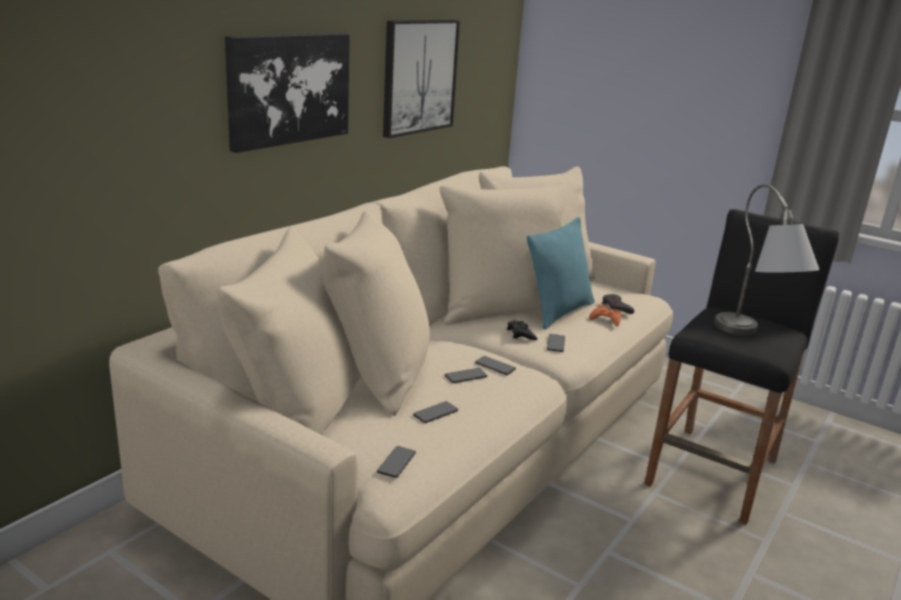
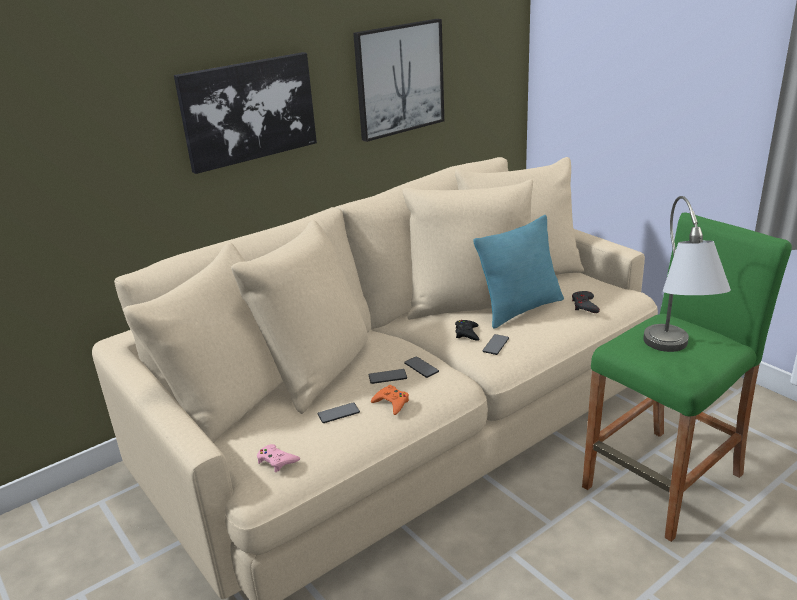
camera: 20 degrees right, 5 degrees up
(396, 462) = (277, 460): phone -> pink game controller
(606, 319) = (565, 319): orange game controller -> orange game controller (392, 403)
(713, 473) = (663, 481): black stool -> green stool

